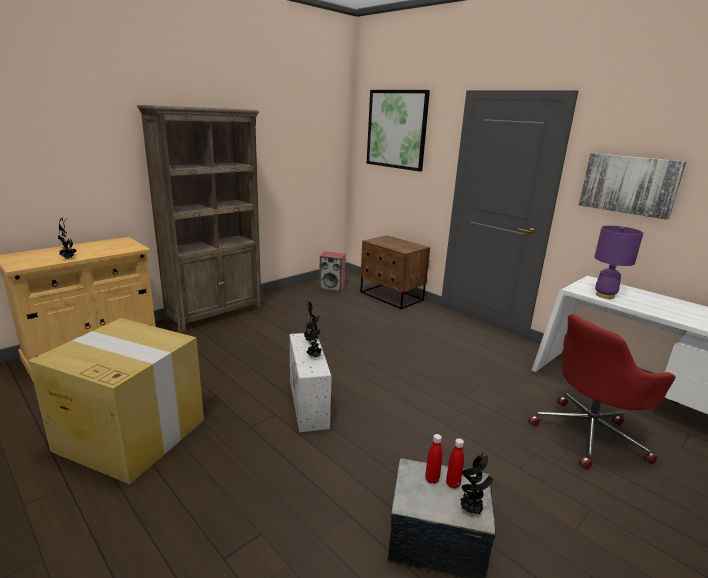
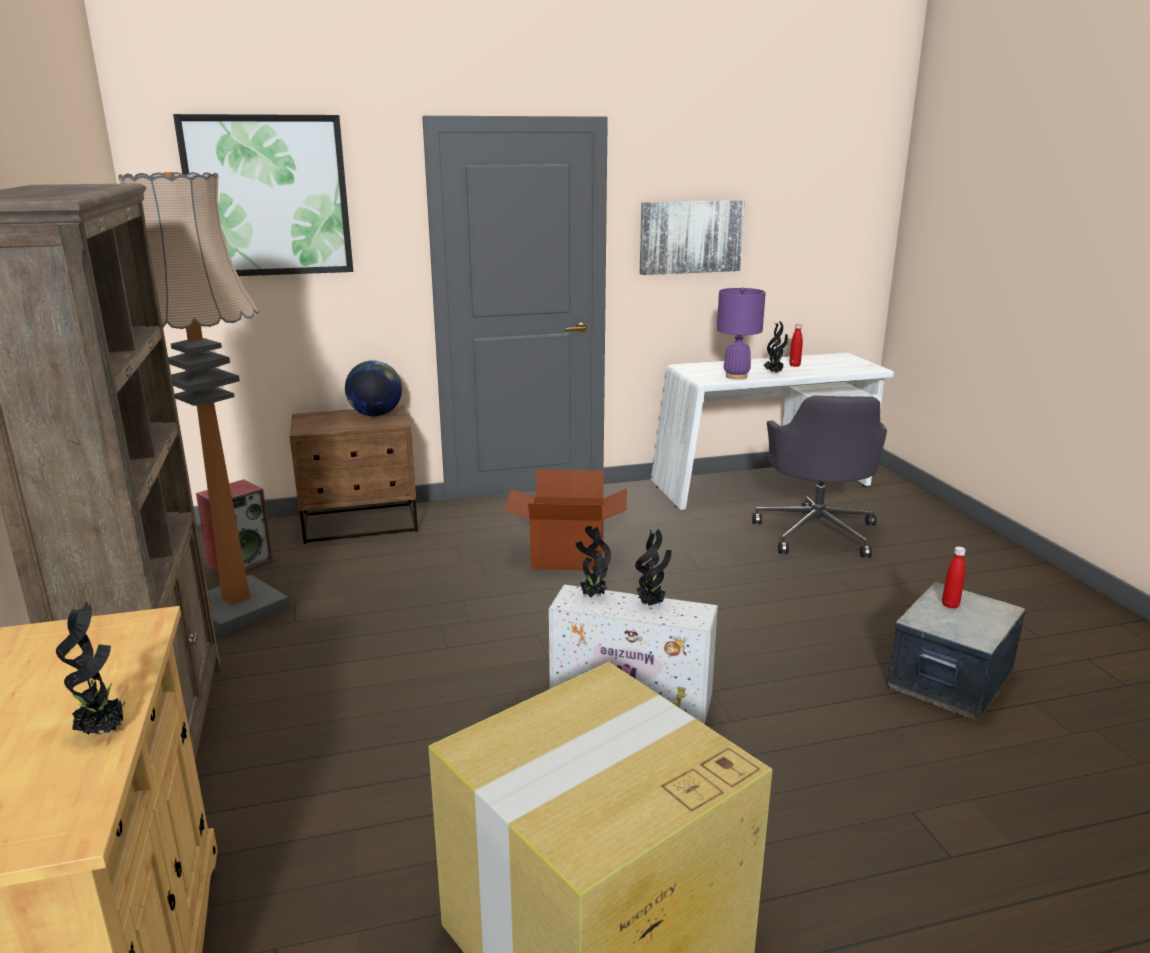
camera: 60 degrees left, 0 degrees up
(299, 298) = (238, 609): none -> floor lamp
(408, 245) = (375, 415): none -> globe
(424, 351) = (567, 557): none -> cardboard box
(432, 479) = (940, 614): red bottle -> red bottle (794, 365)
(471, 510) = (993, 609): potted plant -> potted plant (774, 373)
(589, 434) = (816, 532): red office chair -> grey office chair

